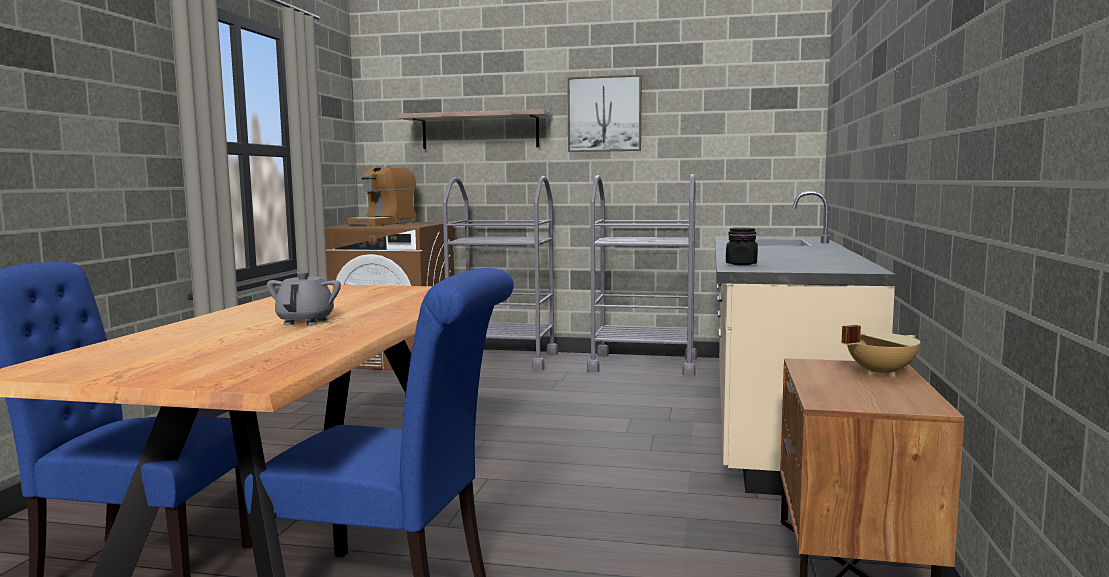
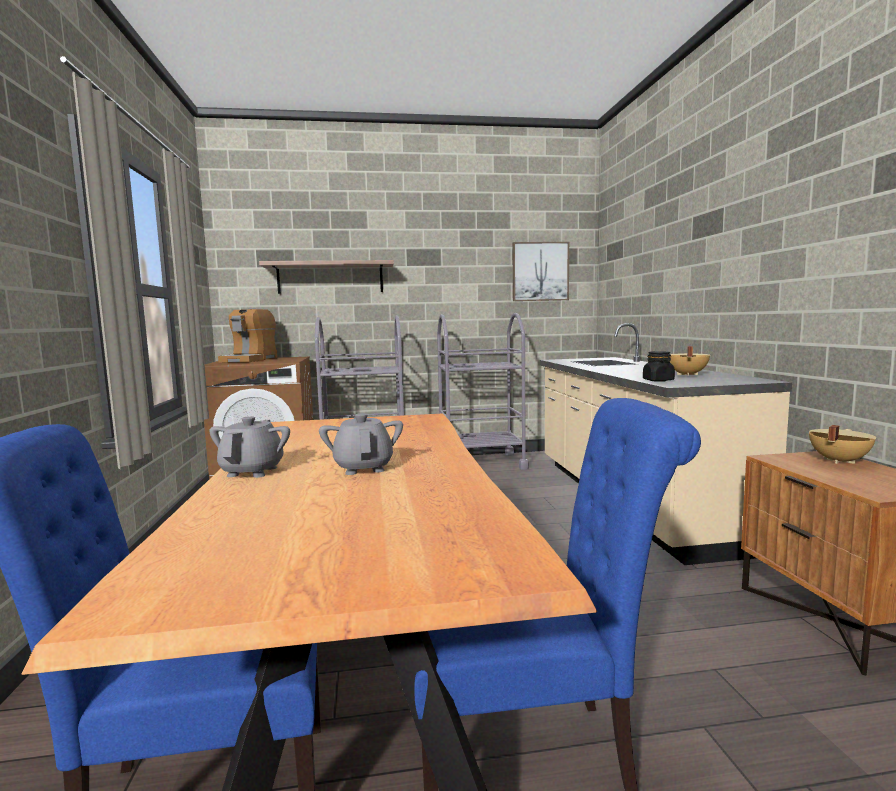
camera: 20 degrees left, 0 degrees up
(224, 317) = (253, 471): none -> grey teapot
(604, 114) = (436, 265): picture -> picture (540, 271)
(807, 260) = (686, 374): none -> beige cooking pot

